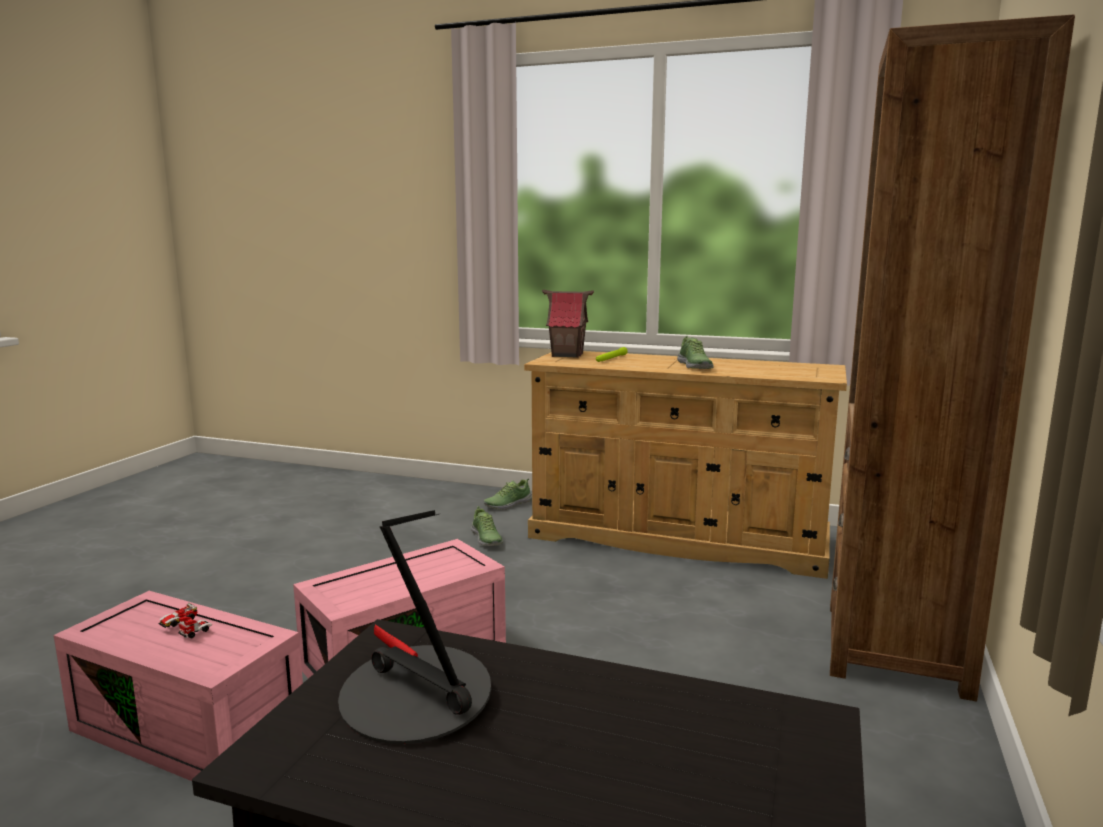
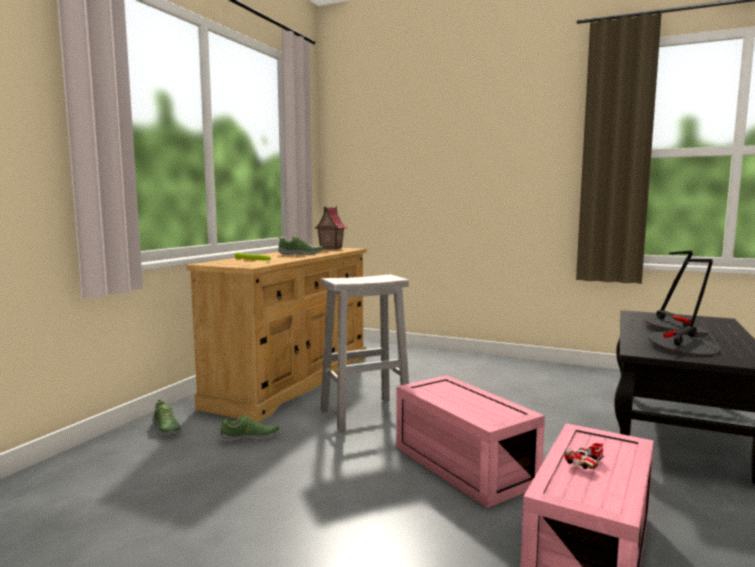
camera: 85 degrees left, 5 degrees down
(566, 592) = (366, 413): none -> white stool
(567, 355) = (222, 263): toy house -> toy house (330, 248)
(603, 738) = (674, 329): none -> table lamp
(896, 648) = (439, 357): brown bookcase -> none

